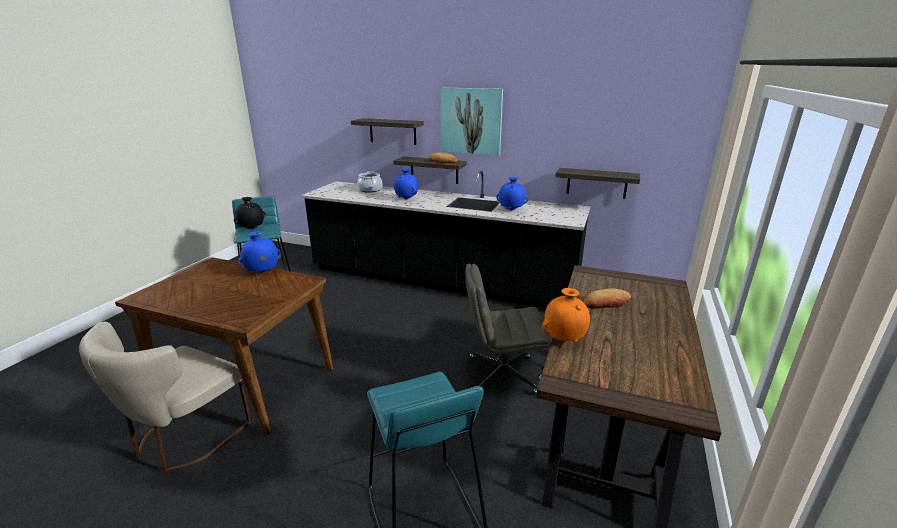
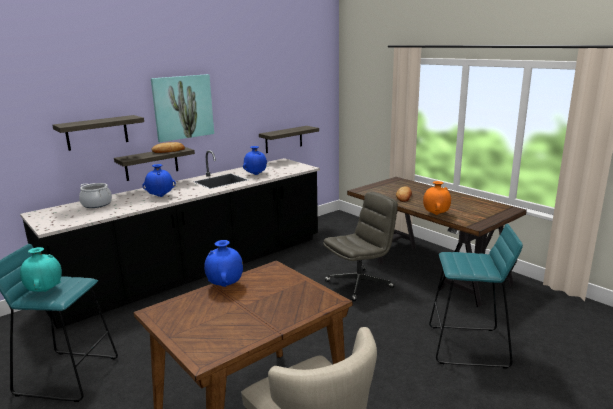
camera: 60 degrees left, 5 degrees down
(252, 229) = (45, 291): black vase -> turquoise vase
(502, 376) = (359, 284): grey office chair -> grey office chair turned 150 degrees counterclockwise

